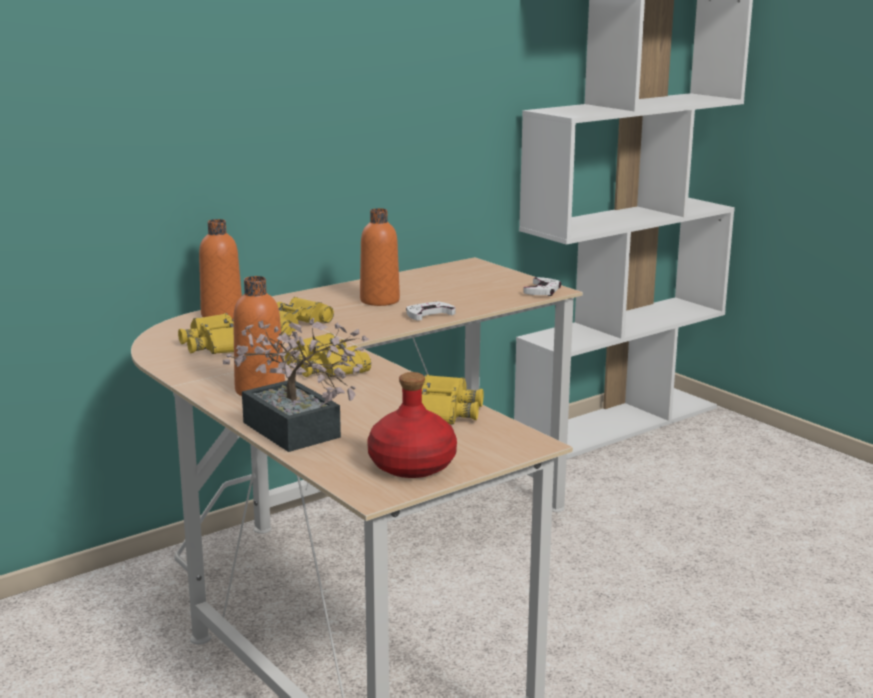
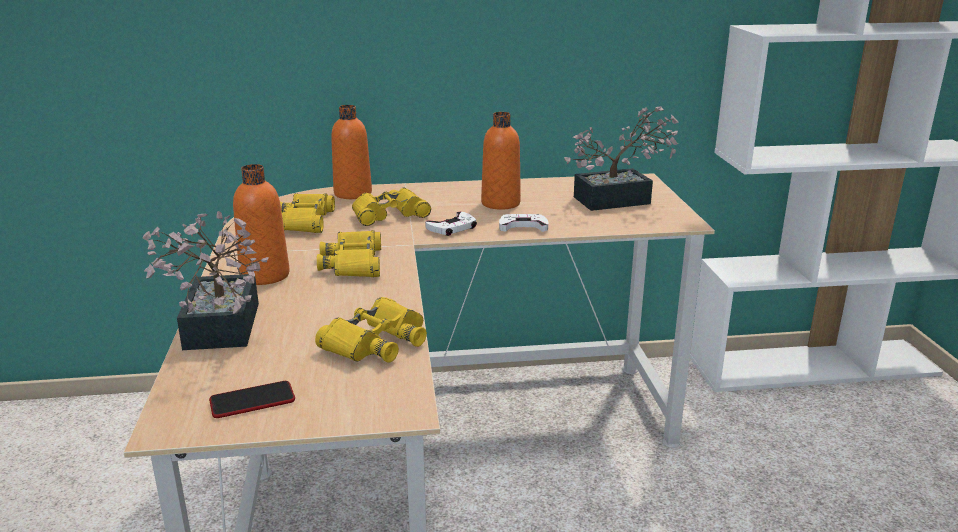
camera: 30 degrees right, 5 degrees up
(411, 465) = (252, 401): red bottle -> phone
(478, 281) = (620, 199): none -> potted plant
(542, 291) = (671, 221): white game controller -> white game controller (452, 228)

